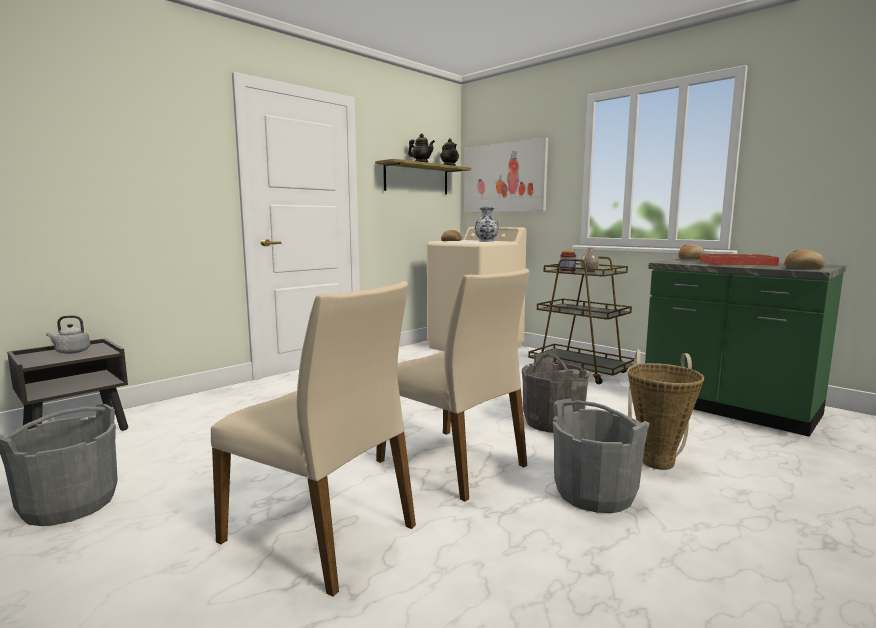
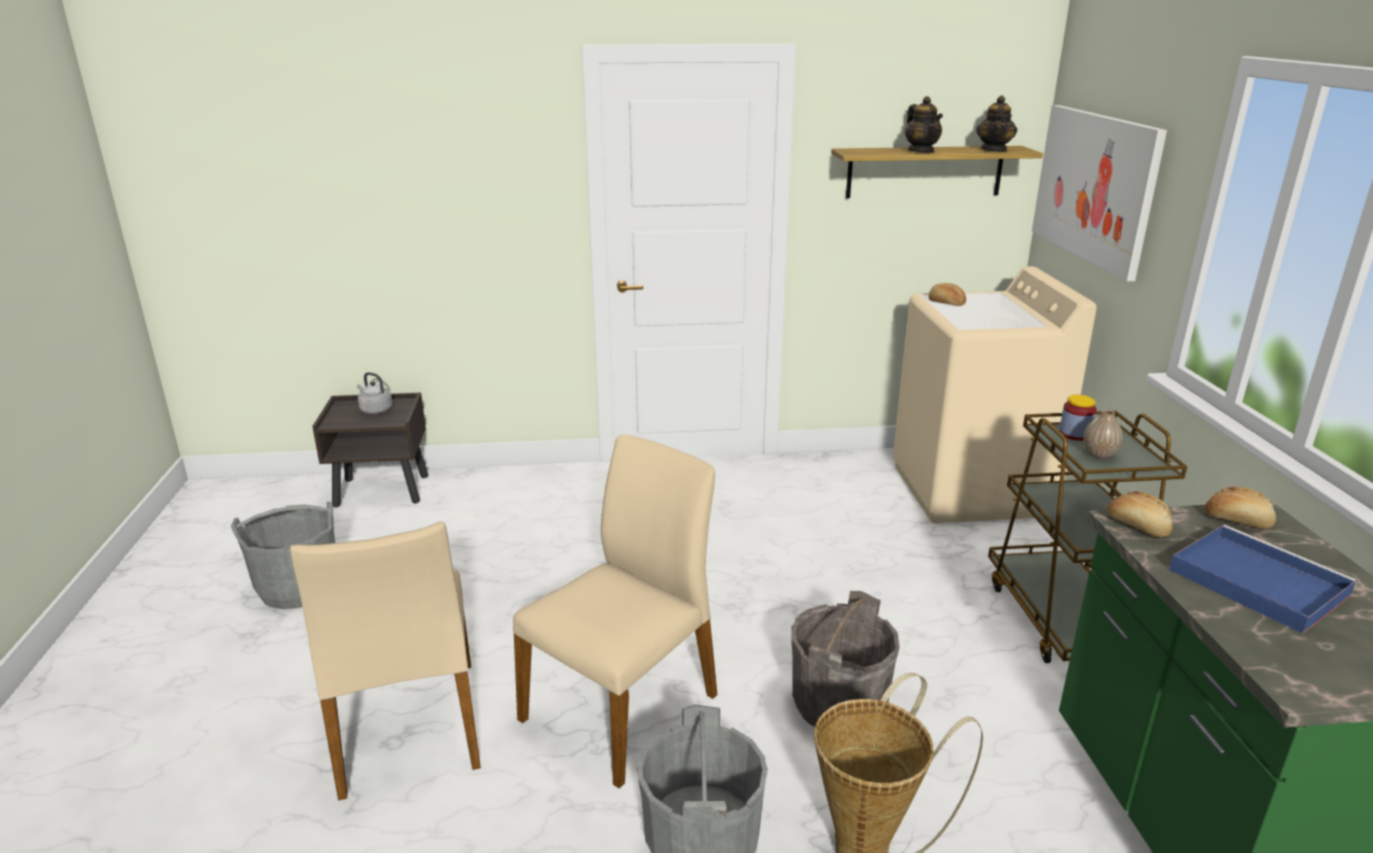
camera: 40 degrees right, 15 degrees up
(454, 463) = (623, 707): beige chair -> beige chair turned 135 degrees counterclockwise
(486, 241) = (996, 321): vase -> none
(735, 263) = (1254, 581): red tray -> blue tray
(803, 268) = (1298, 671): bread -> bread (1137, 526)

